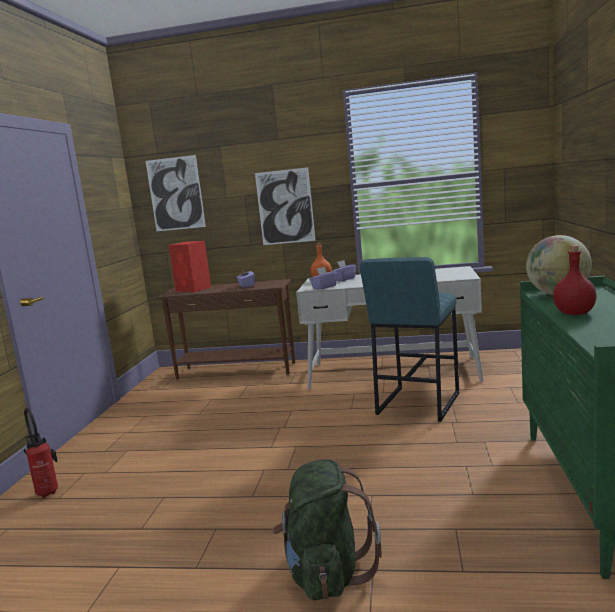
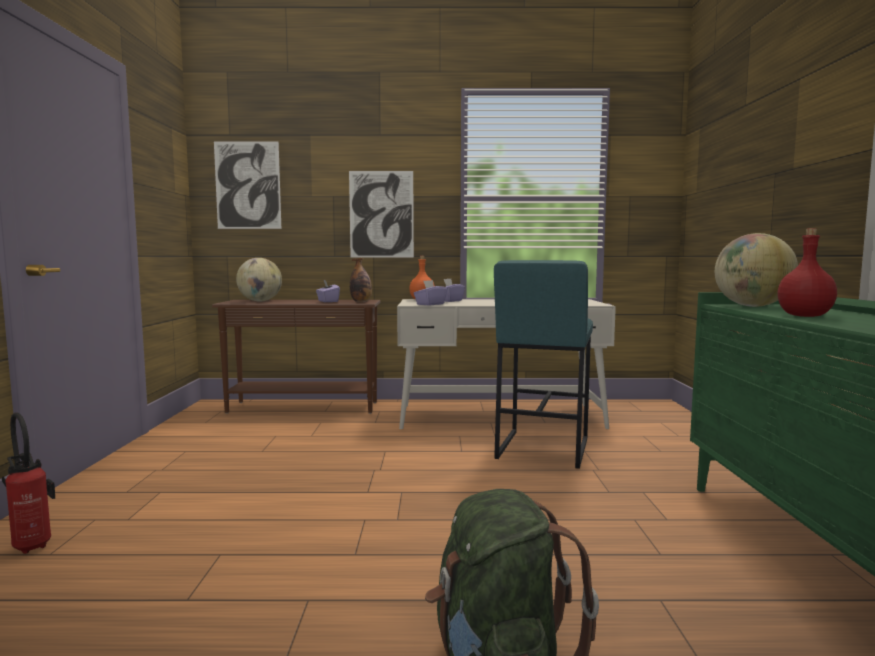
camera: 10 degrees left, 5 degrees down
(194, 289) = (260, 301): red speaker -> globe
(273, 284) = (361, 301): none -> bottle

